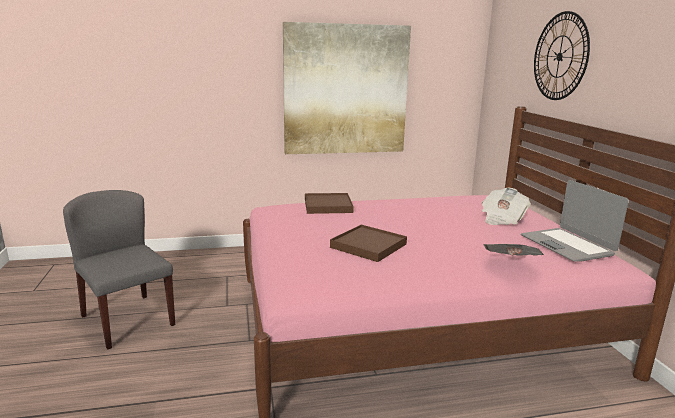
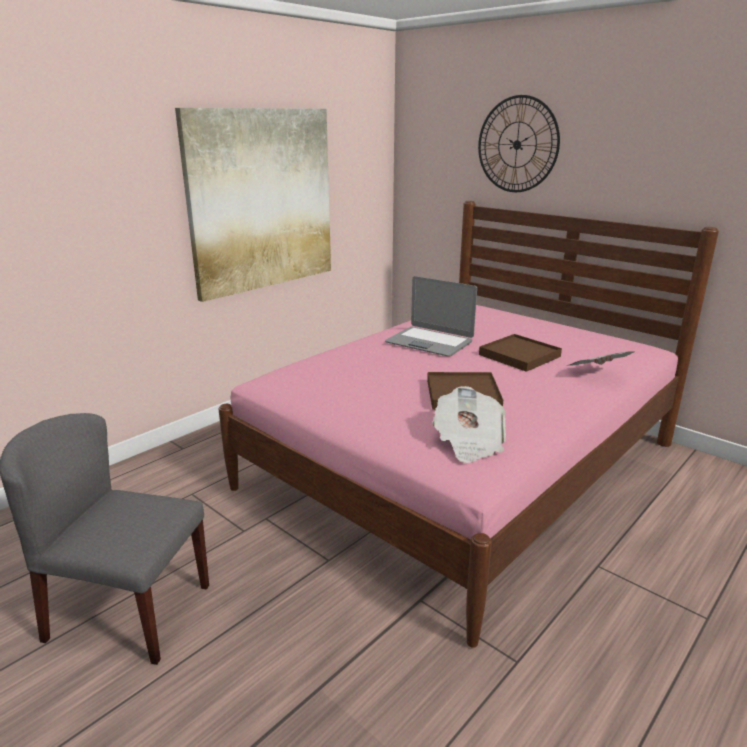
camera: 35 degrees left, 5 degrees up
(328, 206) = (338, 359): brown tray -> brown tray (519, 355)
(502, 219) = (516, 329): newspaper -> newspaper (468, 443)
(567, 245) = (601, 342): laptop -> laptop (429, 342)

